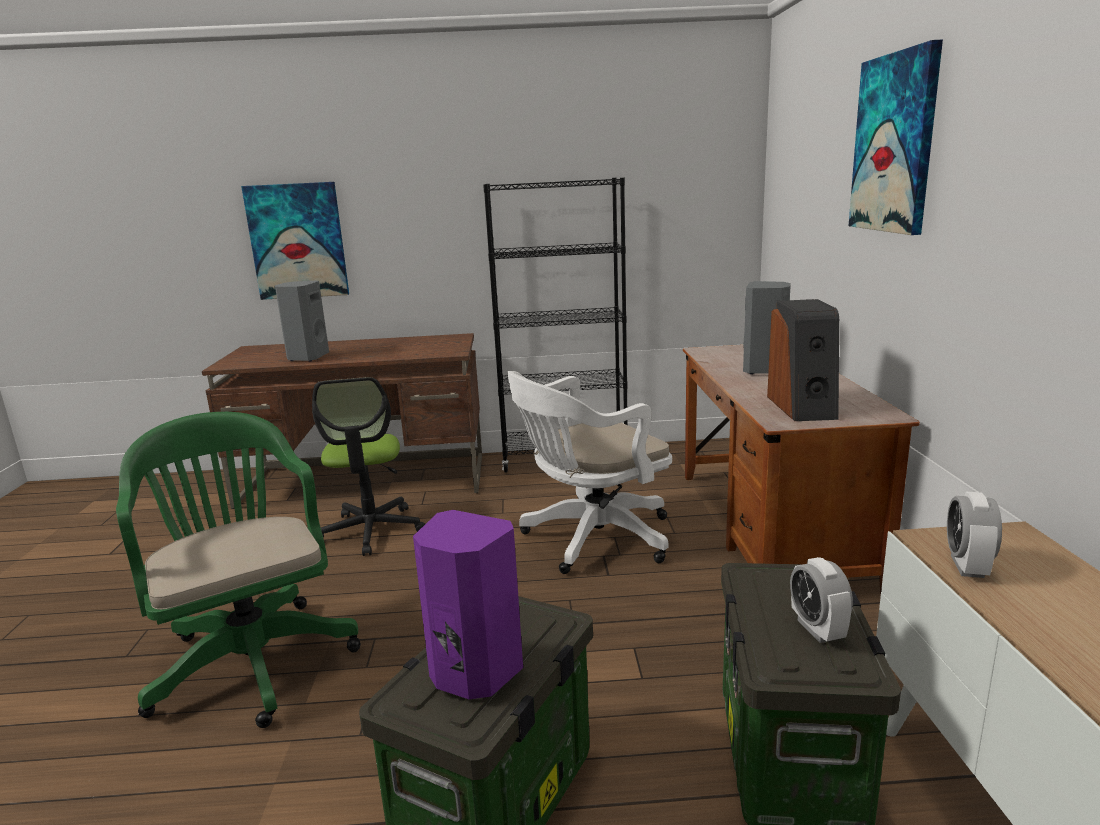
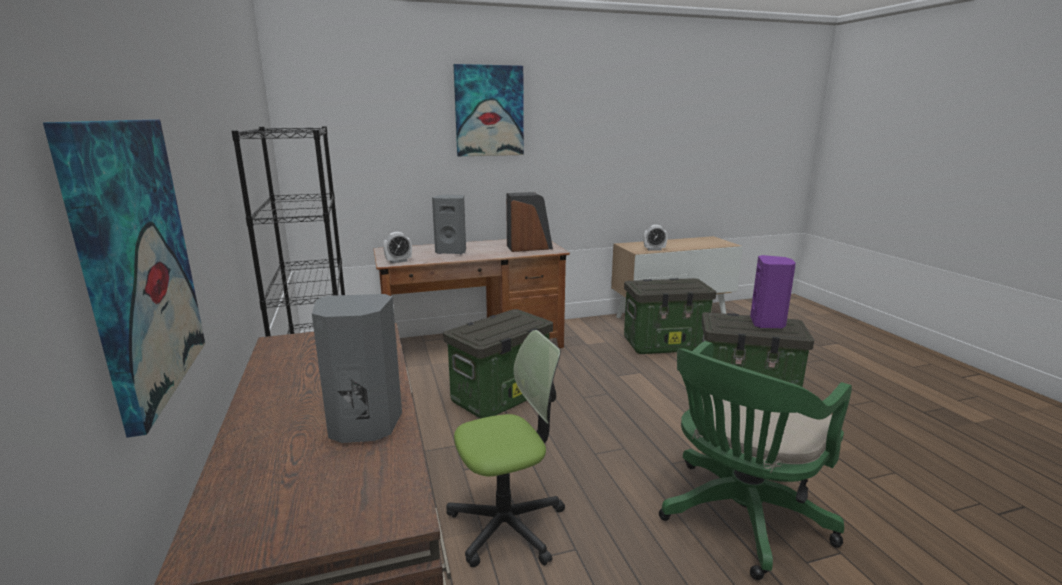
camera: 105 degrees left, 0 degrees up
(591, 539) = (500, 398): white office chair -> storage box
(817, 629) = (676, 282): alarm clock -> alarm clock (398, 261)

